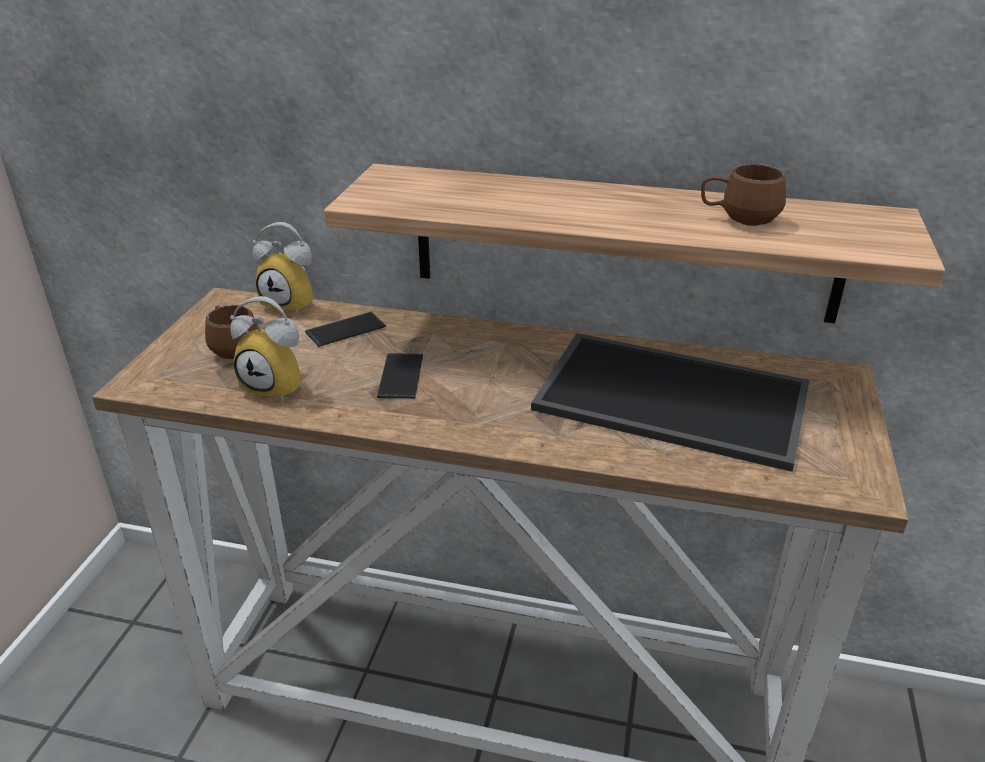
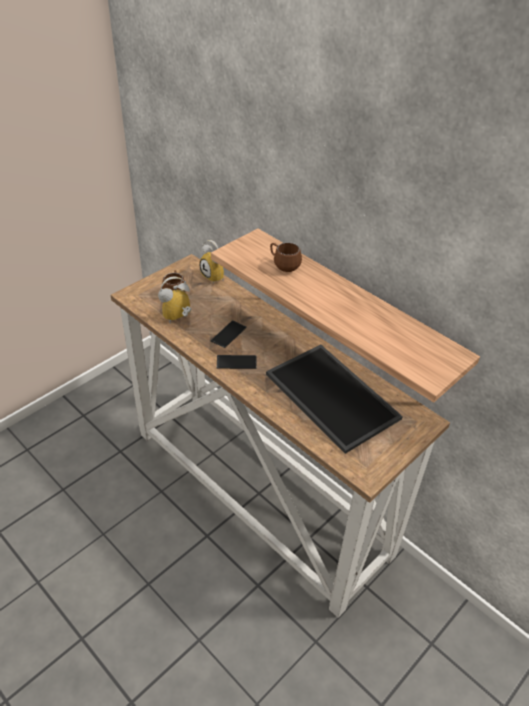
camera: 30 degrees right, 10 degrees up
(279, 386) = (178, 319): alarm clock -> alarm clock turned 90 degrees clockwise
(345, 330) = (226, 300): phone -> phone (236, 362)
(738, 220) = (378, 327): brown mug -> brown mug (283, 265)

